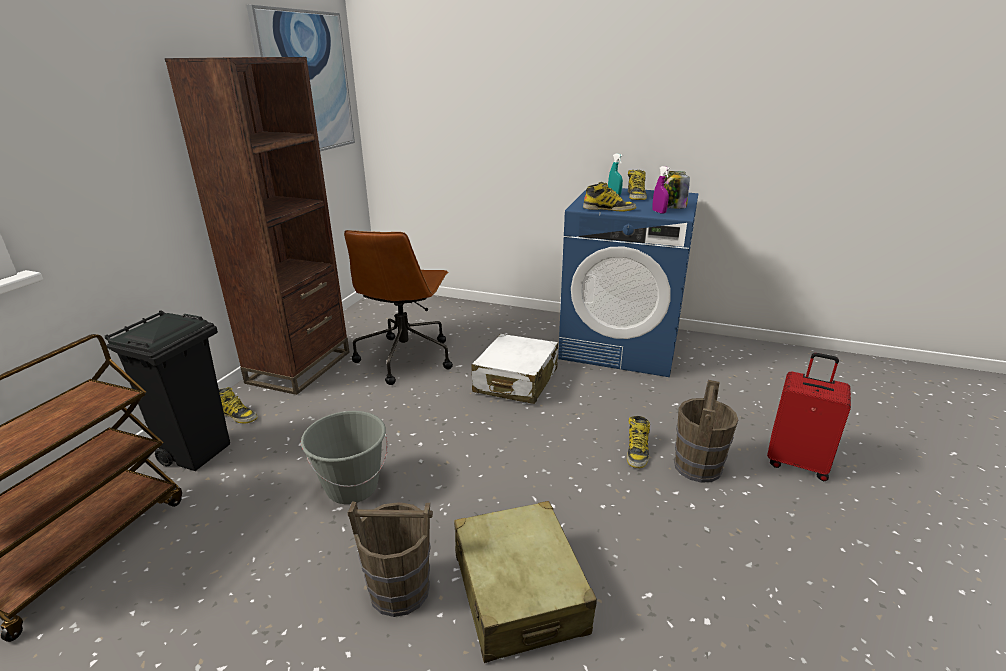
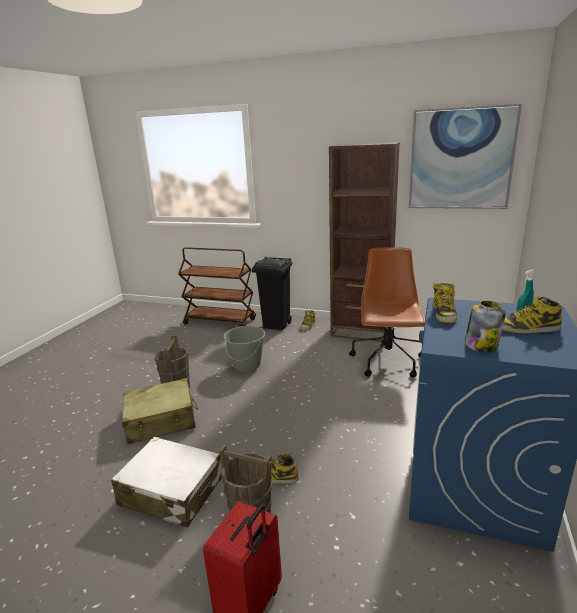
camera: 90 degrees right, 5 degrees down
(405, 357) = (388, 362): brown office chair -> brown office chair turned 90 degrees clockwise
(516, 381) = (369, 412): white suitcase -> white suitcase (171, 492)
(659, 212) = (449, 336): purple spray bottle -> none

